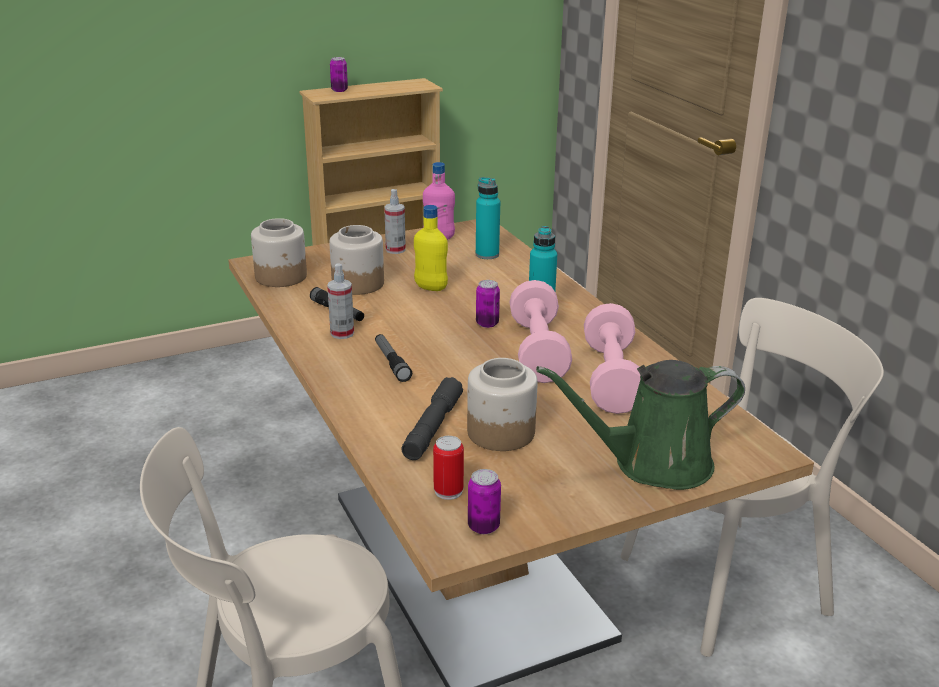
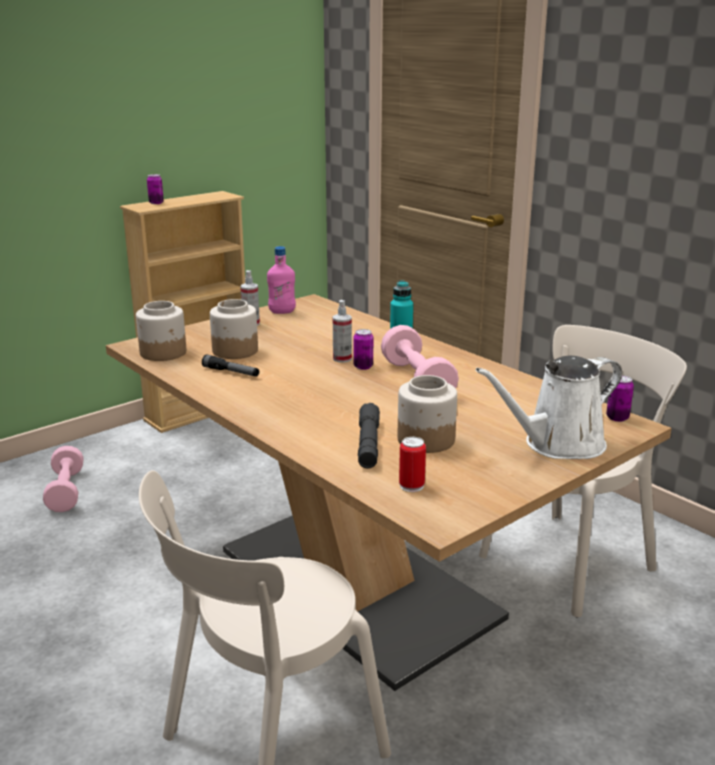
camera: 15 degrees left, 5 degrees down
(342, 333) = (245, 387): spray bottle -> spray bottle (342, 359)
(391, 363) = (302, 403): flashlight -> none
(430, 288) = (299, 347): yellow bottle -> none
(483, 526) = (457, 506): can -> can (617, 418)
(487, 254) = (330, 320): turquoise bottle -> none
(611, 379) = (487, 392): pink dumbbell -> pink dumbbell (66, 491)
(653, 464) = (558, 445): green watering can -> white watering can

